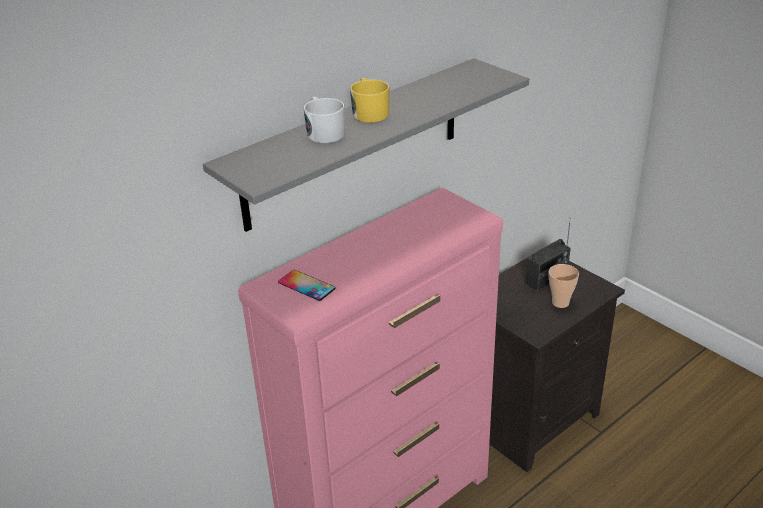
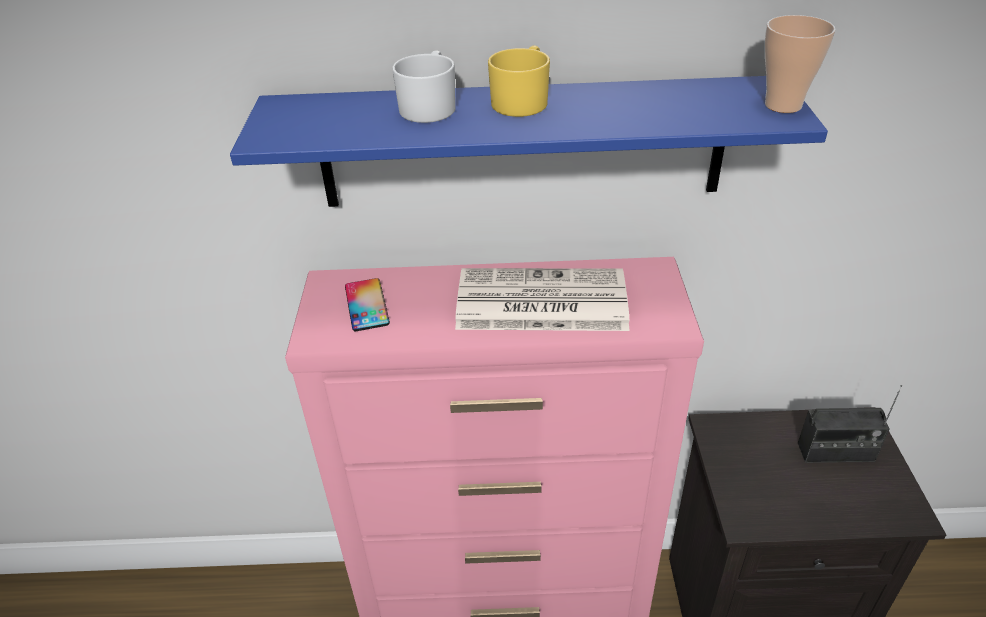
camera: 40 degrees right, 5 degrees up
(354, 143) = (521, 143): grey shelf -> blue shelf
(403, 239) = (539, 302): none -> newspaper
(560, 303) = (822, 497): cup -> cup (783, 105)

